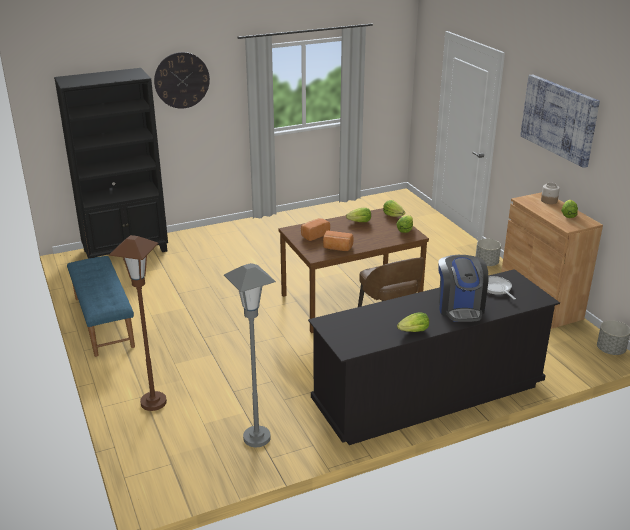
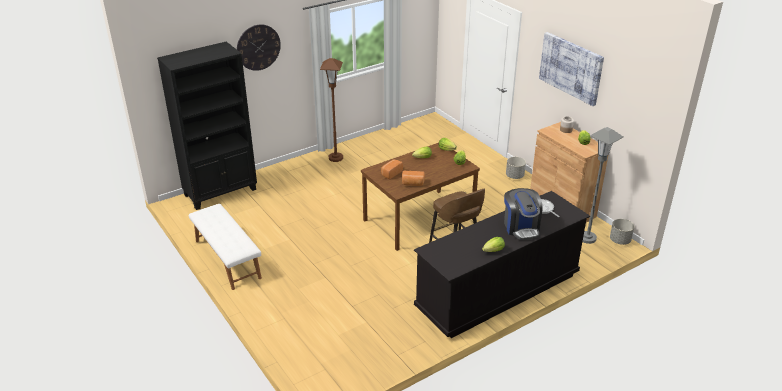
camera: 10 degrees left, 5 degrees up
(103, 322) = (227, 259): blue bench -> white bench
(153, 402) = (294, 322): brown floor lamp -> brown floor lamp (336, 158)
(257, 438) = (382, 341): grey floor lamp -> grey floor lamp (587, 238)

